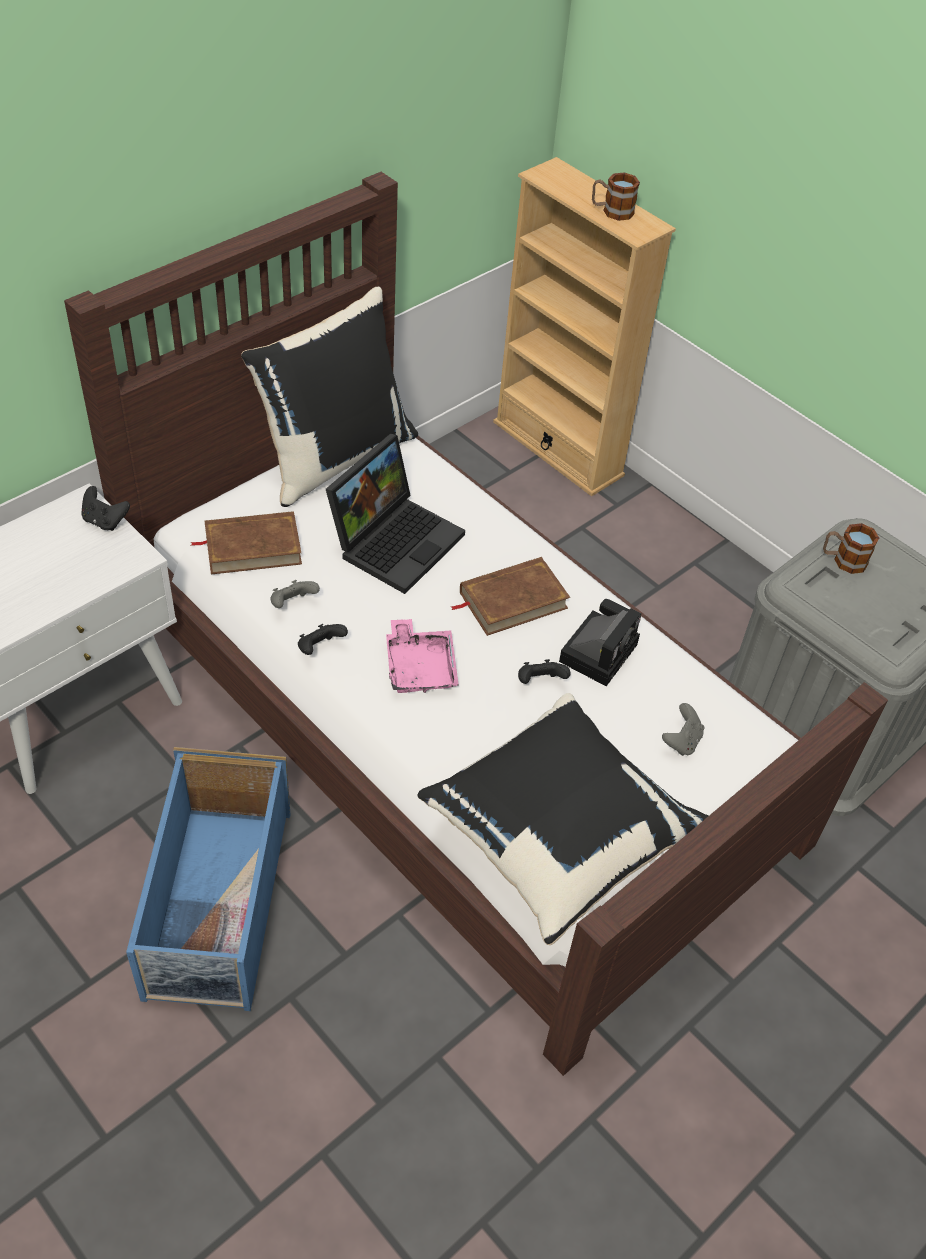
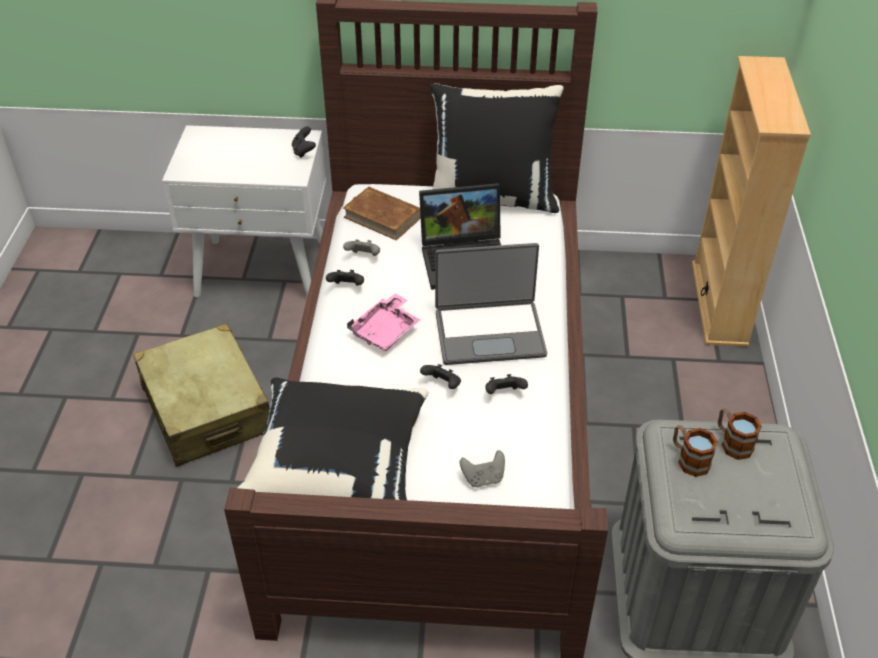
camera: 50 degrees right, 5 degrees down
(218, 905) = (206, 409): blue storage box -> beige suitcase
(512, 600) = (489, 332): brown book -> laptop
(599, 650) = (504, 394): camera -> black game controller
(611, 211) = (773, 103): mug -> mug (689, 459)

